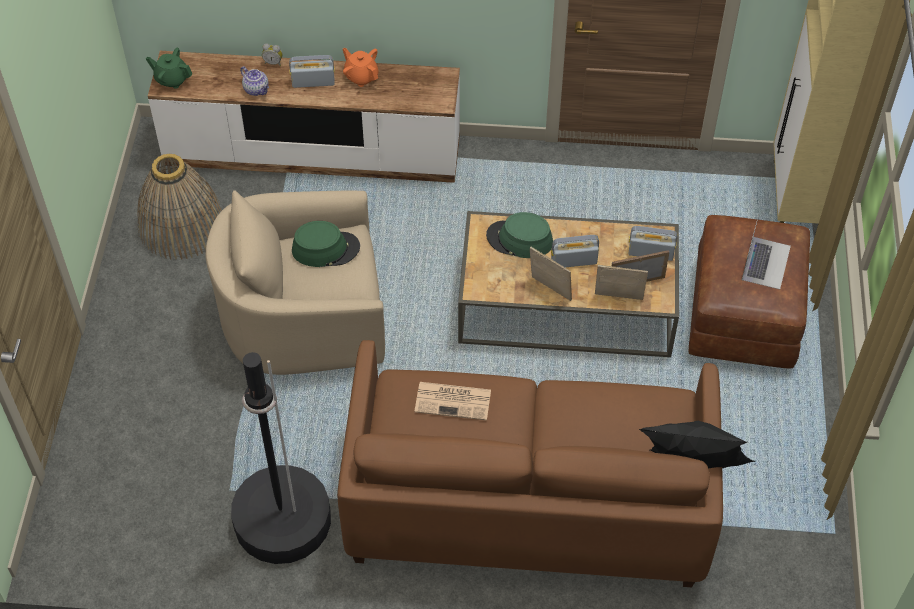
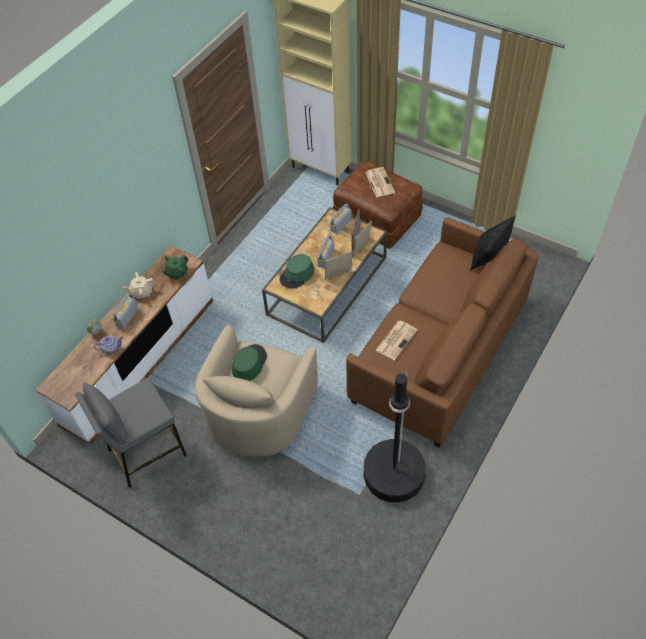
camera: 60 degrees left, 0 degrees up
(172, 79) = (66, 391): green teapot -> green teapot (177, 273)
(181, 225) = (146, 452): basket -> grey stool
(361, 76) = (142, 292): orange teapot -> beige teapot
(766, 262) = (379, 182): laptop -> newspaper

